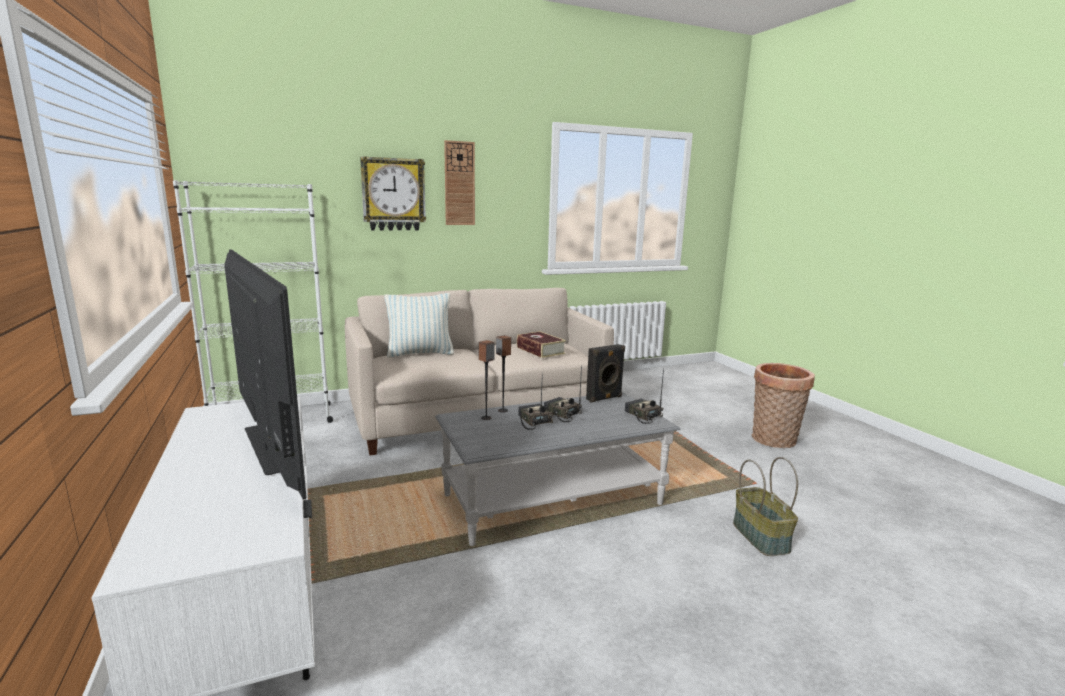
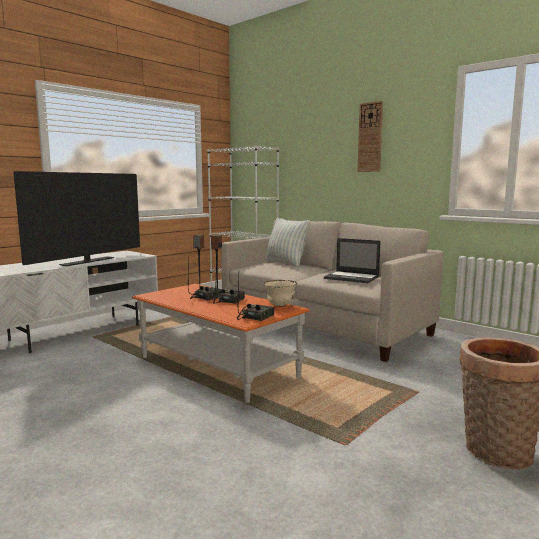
camera: 65 degrees right, 5 degrees down
(393, 194) = (325, 150): wall clock -> none
(540, 350) = (352, 277): book -> laptop
(553, 500) = (217, 367): grey coffee table -> orange coffee table
(604, 398) = (280, 306): black speaker -> beige bowl
(761, 537) = (228, 453): basket -> none

